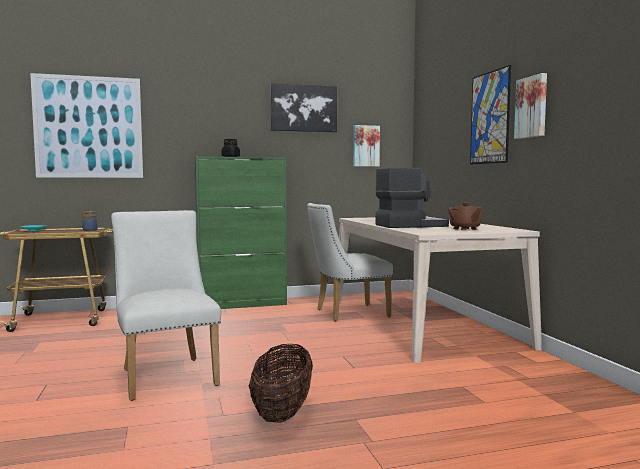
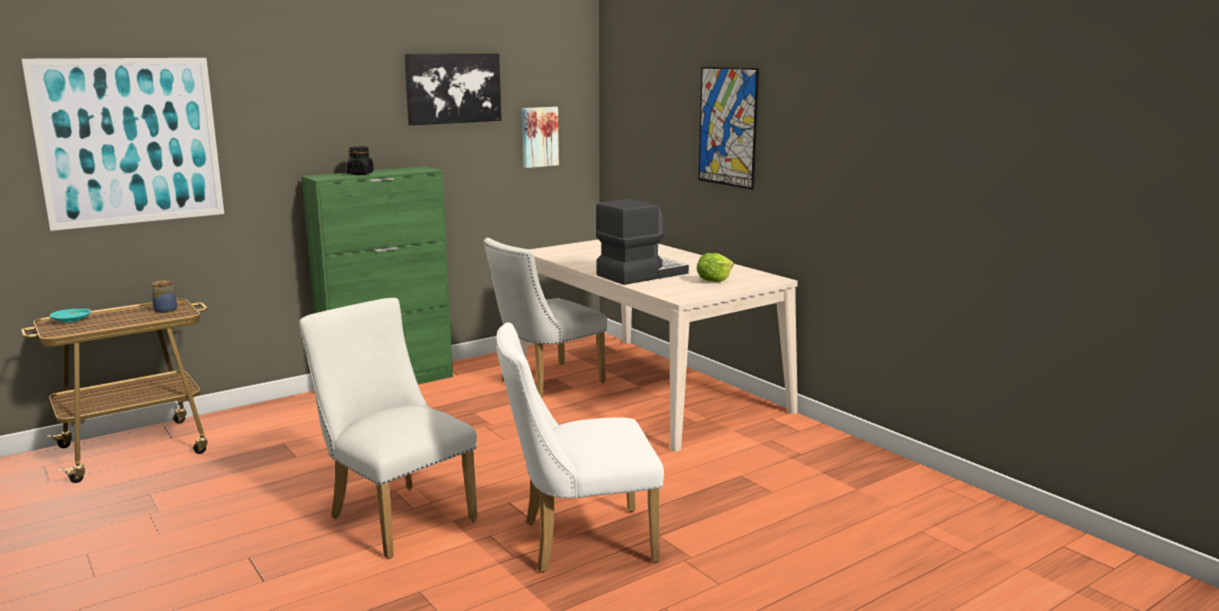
camera: 20 degrees left, 10 degrees up
(282, 412) = (578, 542): basket -> white chair
(465, 229) = (713, 281): brown teapot -> lettuce
(532, 107) = (788, 130): picture -> none

